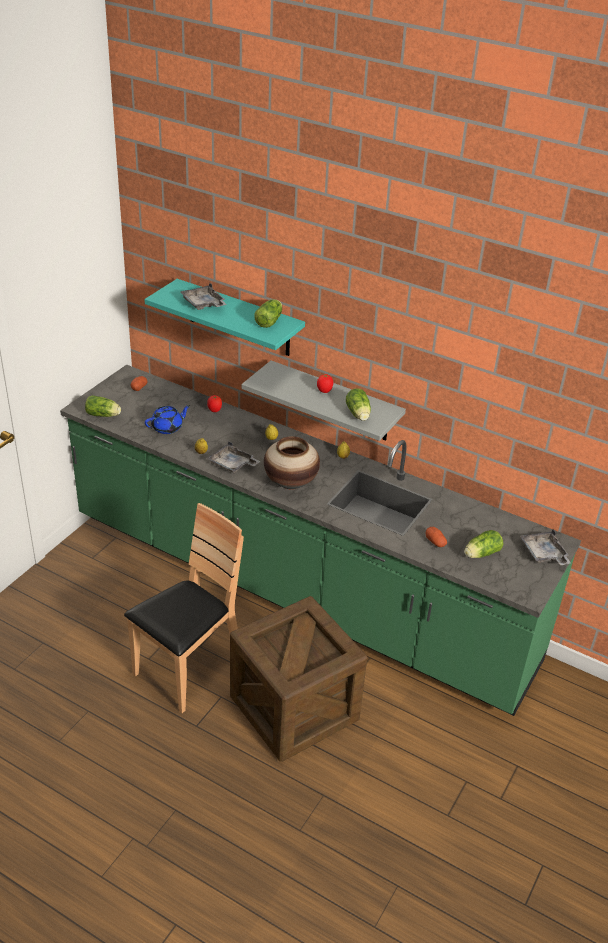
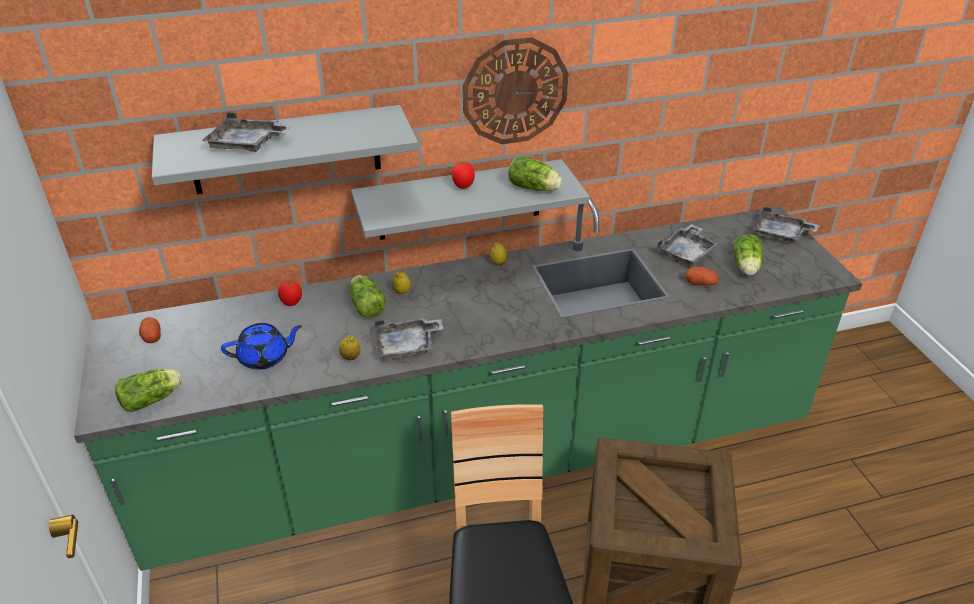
camera: 45 degrees left, 0 degrees up
(167, 427) = (265, 357): blue teapot -> blue teapot turned 60 degrees clockwise
(239, 318) = (286, 150): turquoise shelf -> grey shelf
(270, 320) = (362, 122): lettuce -> lettuce (366, 305)
(290, 483) = (495, 322): vase -> none
(377, 346) = (515, 91): none -> wall clock
(460, 522) = (687, 253): none -> grey tray

